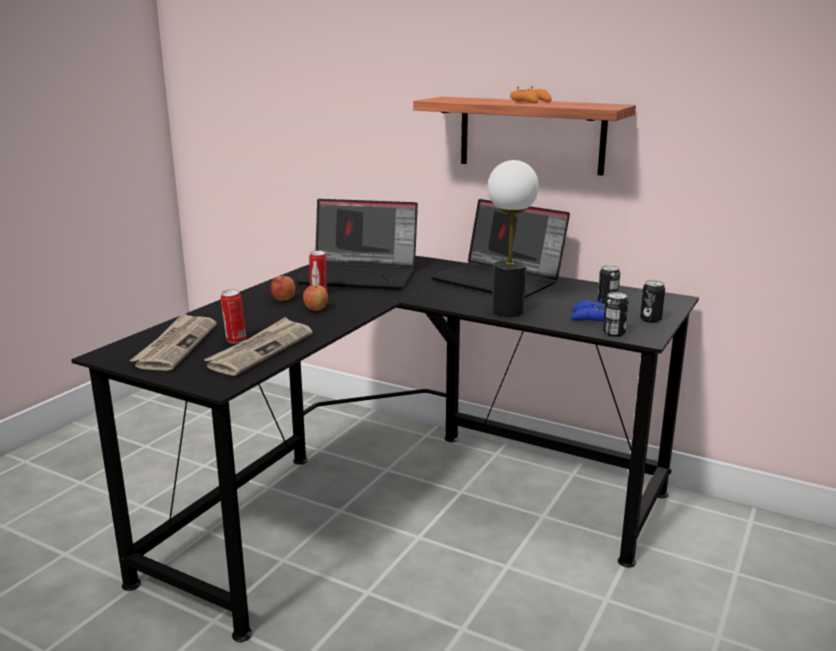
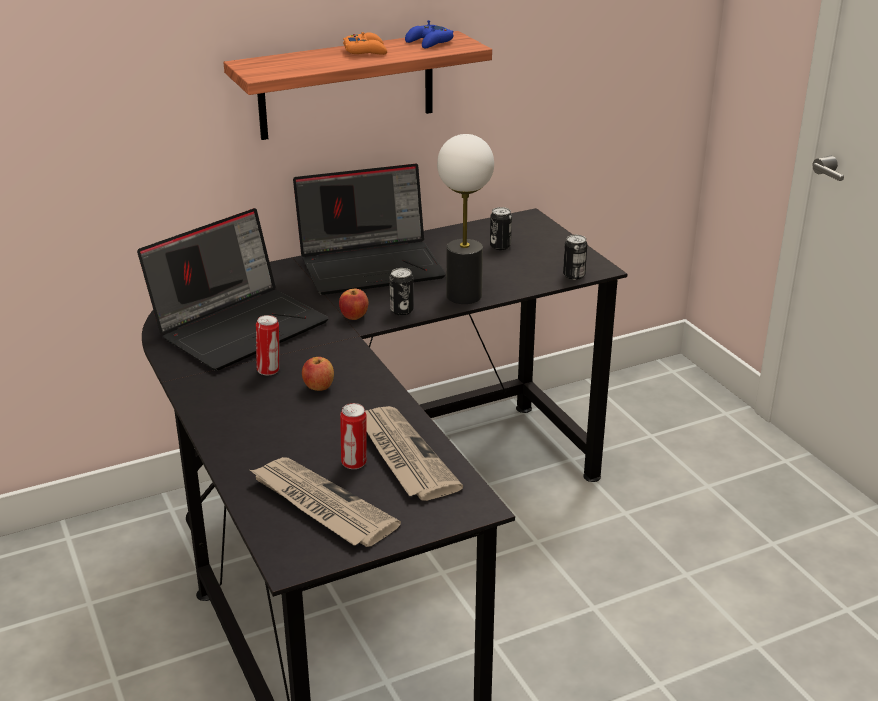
camera: 55 degrees left, 10 degrees up
(283, 299) = (256, 397): apple -> apple (354, 317)
(589, 317) = (526, 268): blue game controller -> blue game controller (429, 42)
(650, 319) = (562, 248): can -> can (401, 310)

